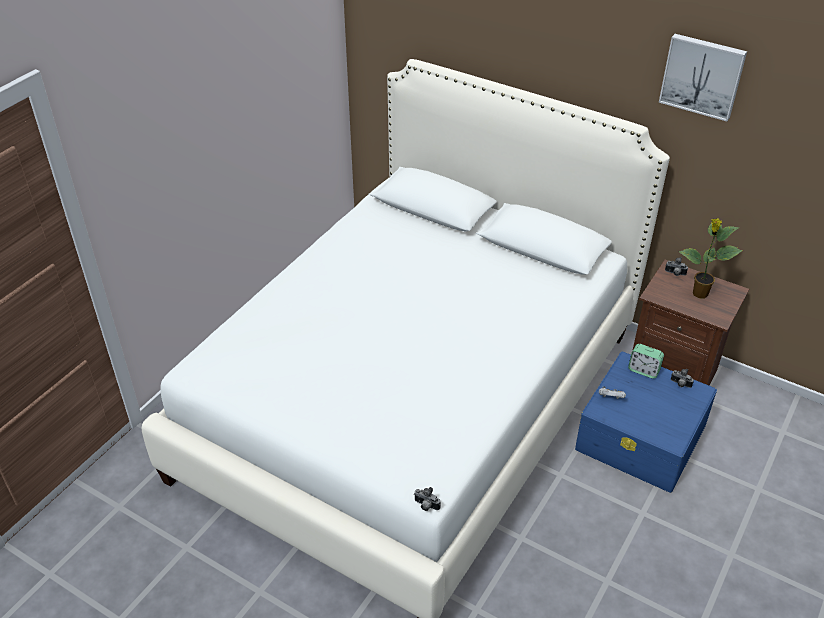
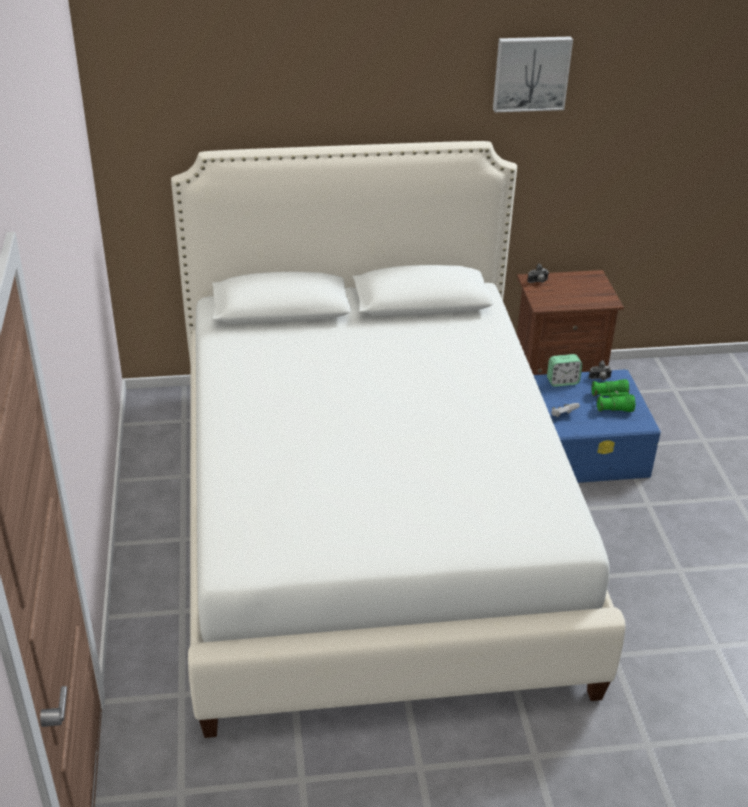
camera: 40 degrees left, 5 degrees down
(426, 506) = (588, 551): camera -> none
(666, 409) = (612, 402): none -> green binoculars
(699, 294) = (573, 289): potted plant -> none

